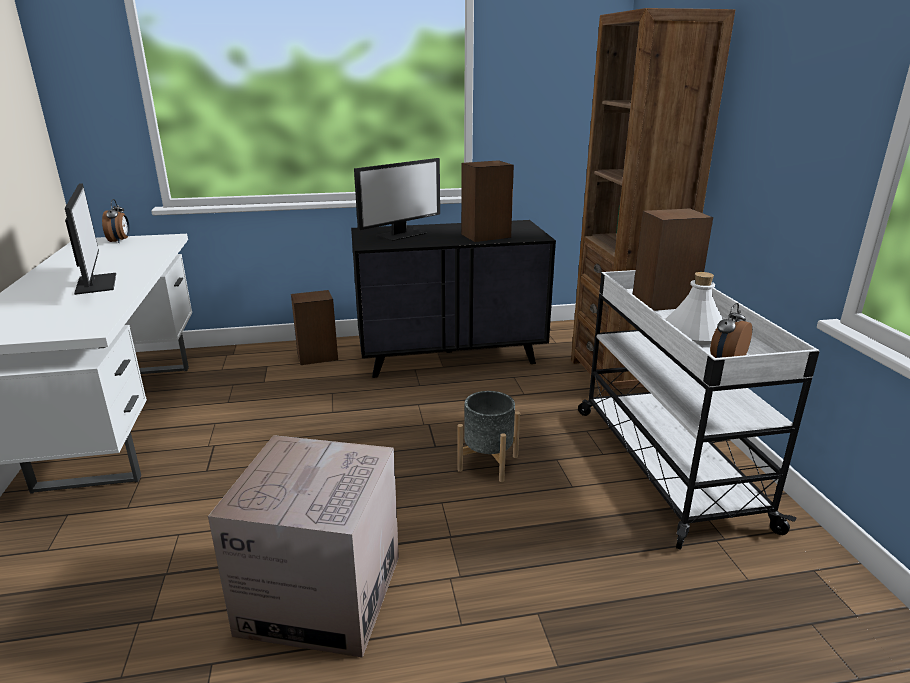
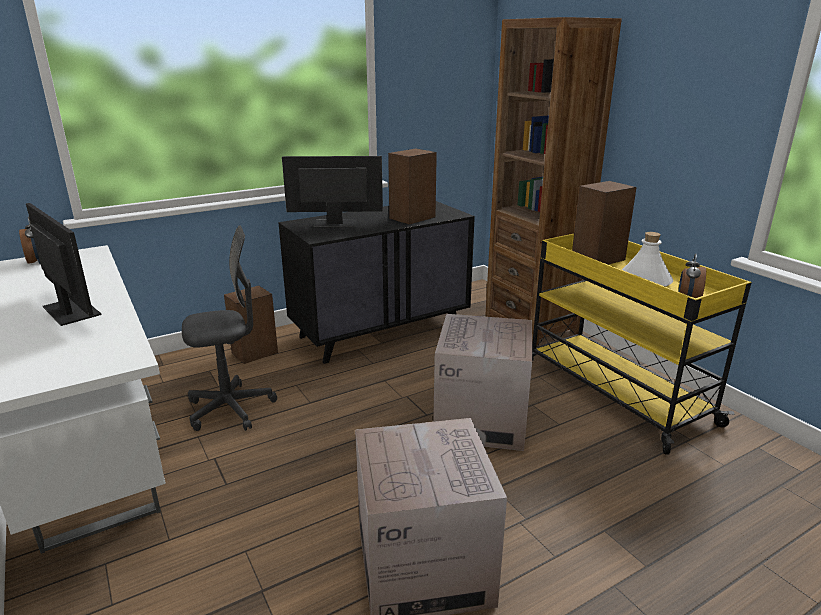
camera: 20 degrees left, 0 degrees up
(259, 404) = (231, 409): none -> grey office chair
(401, 234) = (334, 224): monitor -> monitor turned 120 degrees counterclockwise
(488, 463) = (481, 420): grey planter -> cardboard box
(665, 463) = (612, 391): white cart -> yellow cart

